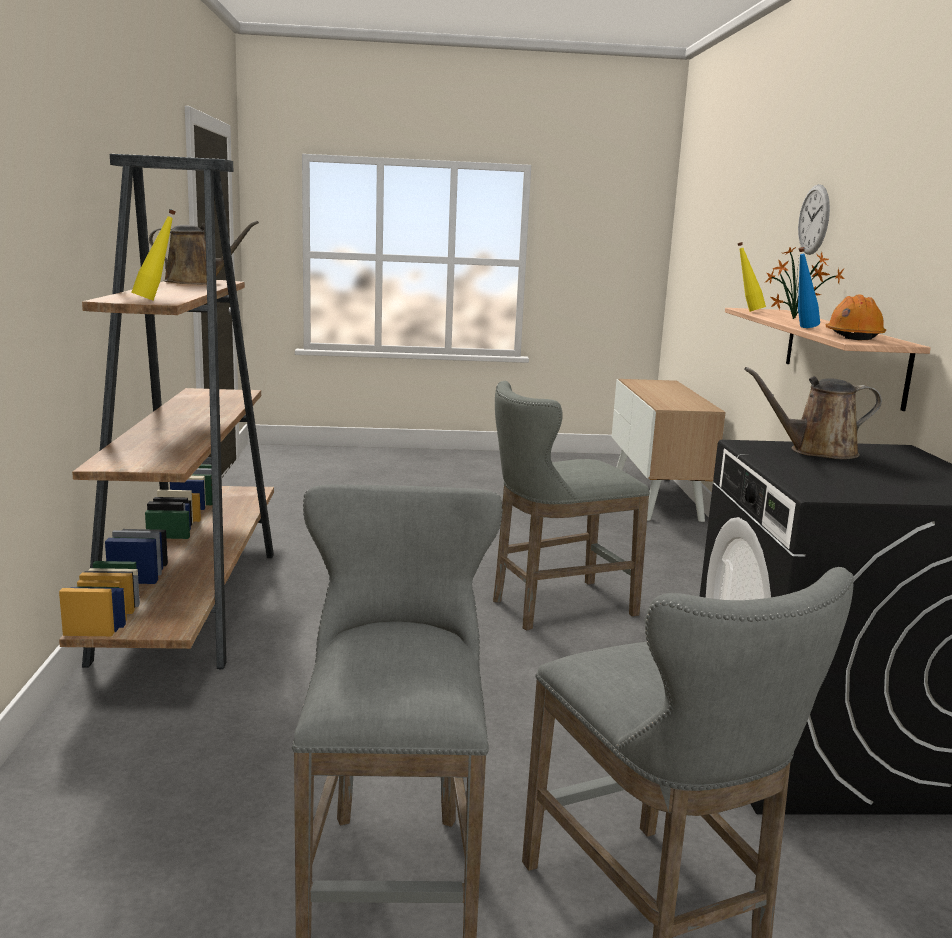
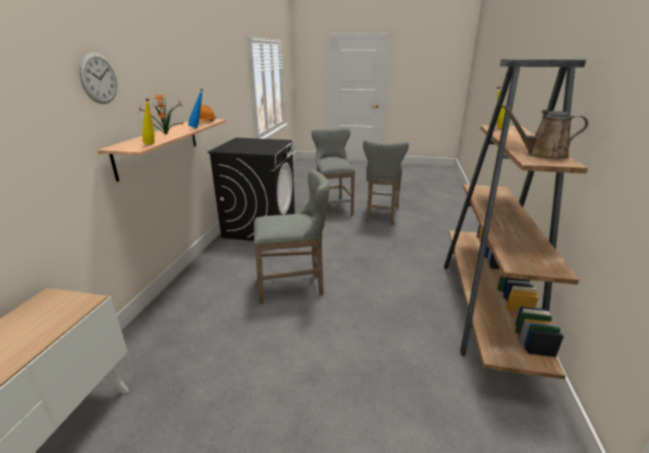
camera: 165 degrees left, 10 degrees up
(816, 451) = (250, 150): brown watering can -> none

